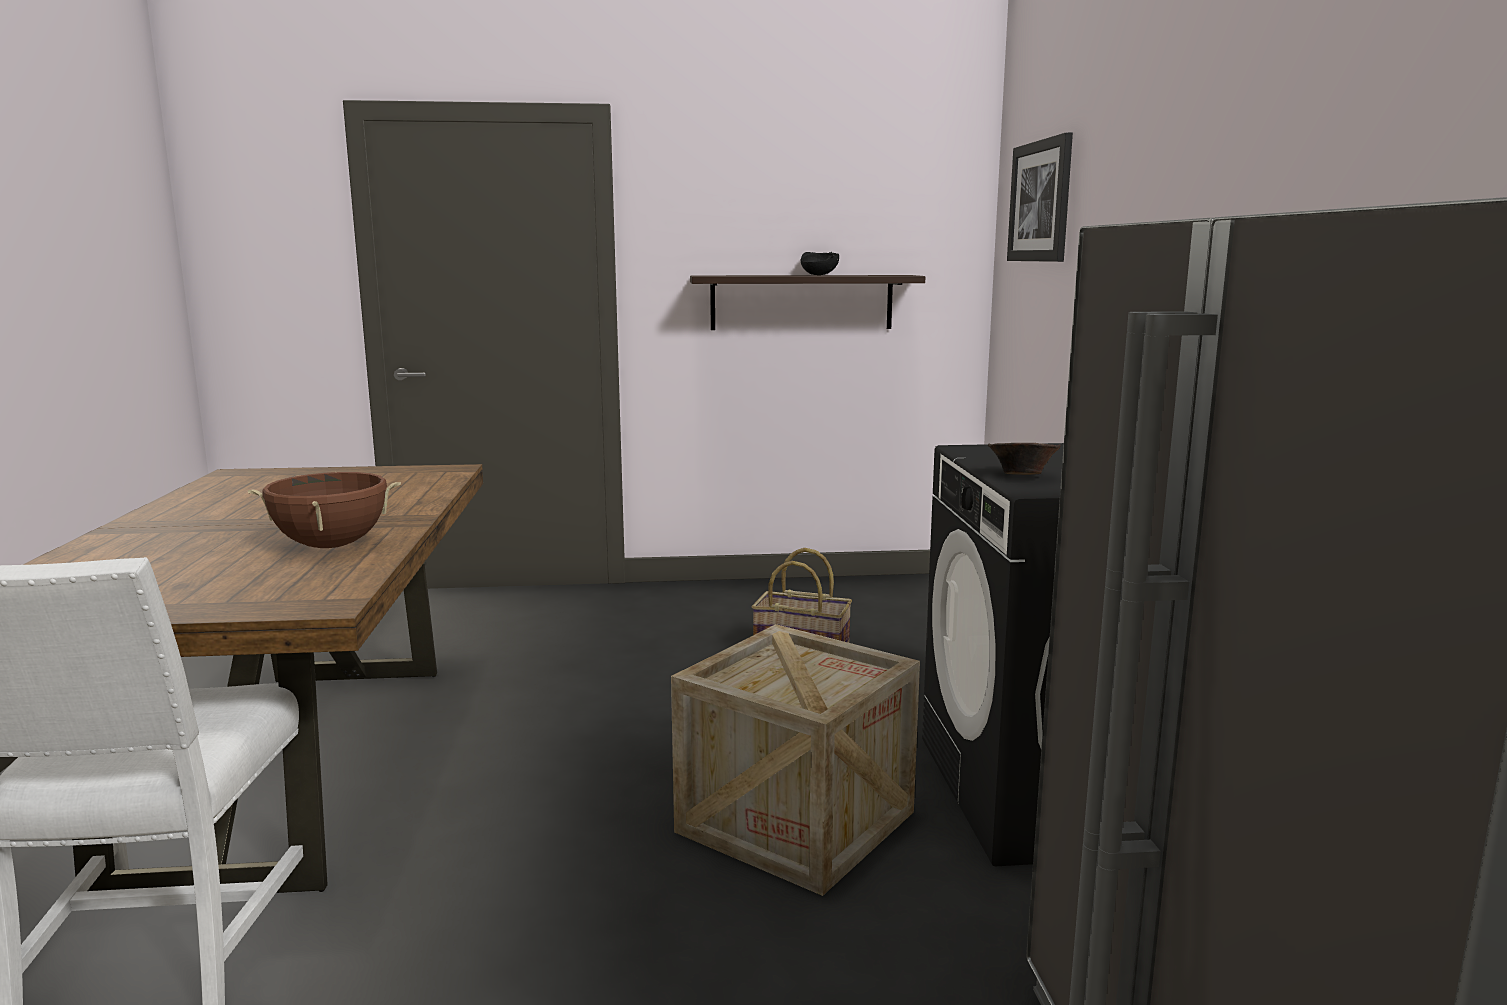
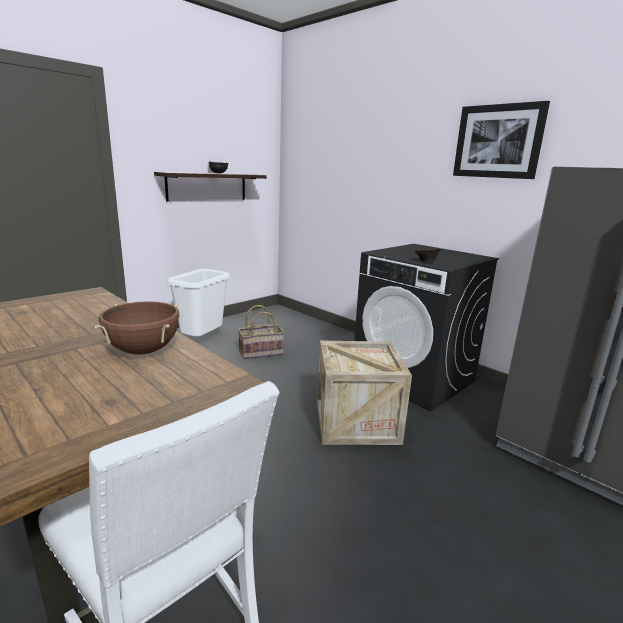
camera: 40 degrees left, 5 degrees up
(730, 608) = (202, 340): none -> white trash can
(1041, 201) = (319, 144): picture -> picture (498, 141)

